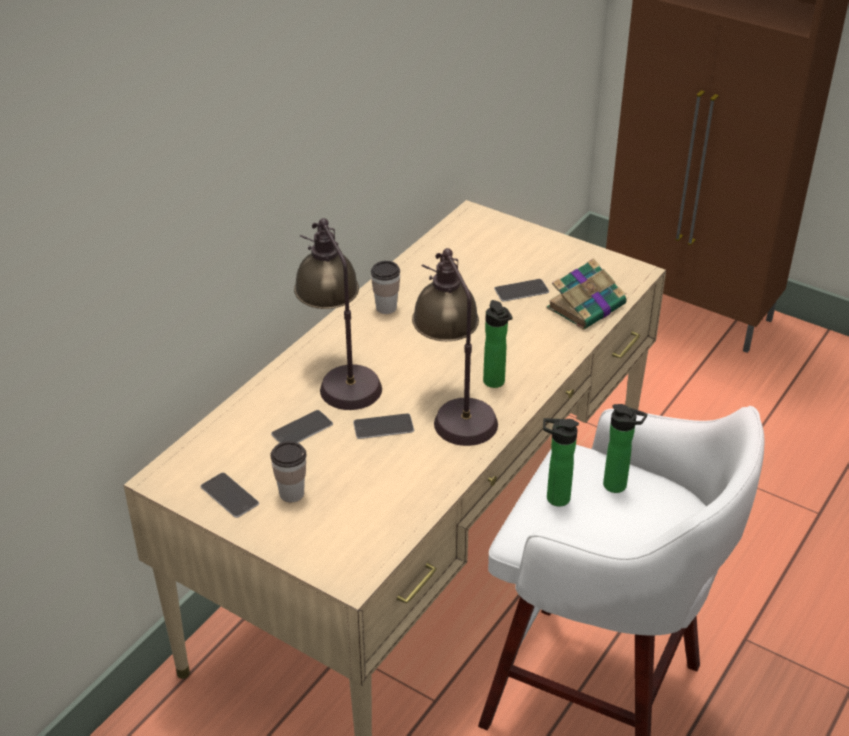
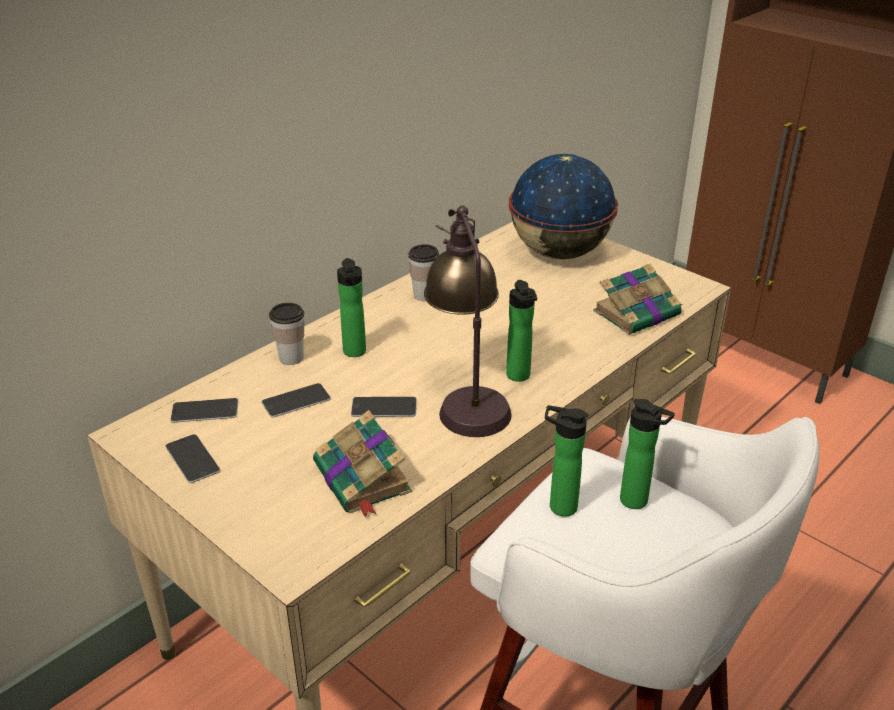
camera: 10 degrees right, 5 degrees down
(292, 493) = (260, 464): cup -> cup (291, 358)
(340, 375) = (355, 353): table lamp -> bottle
(386, 495) = (363, 479): none -> book
(502, 248) = (559, 253): none -> globe
(521, 290) = (570, 293): phone -> phone (204, 411)

